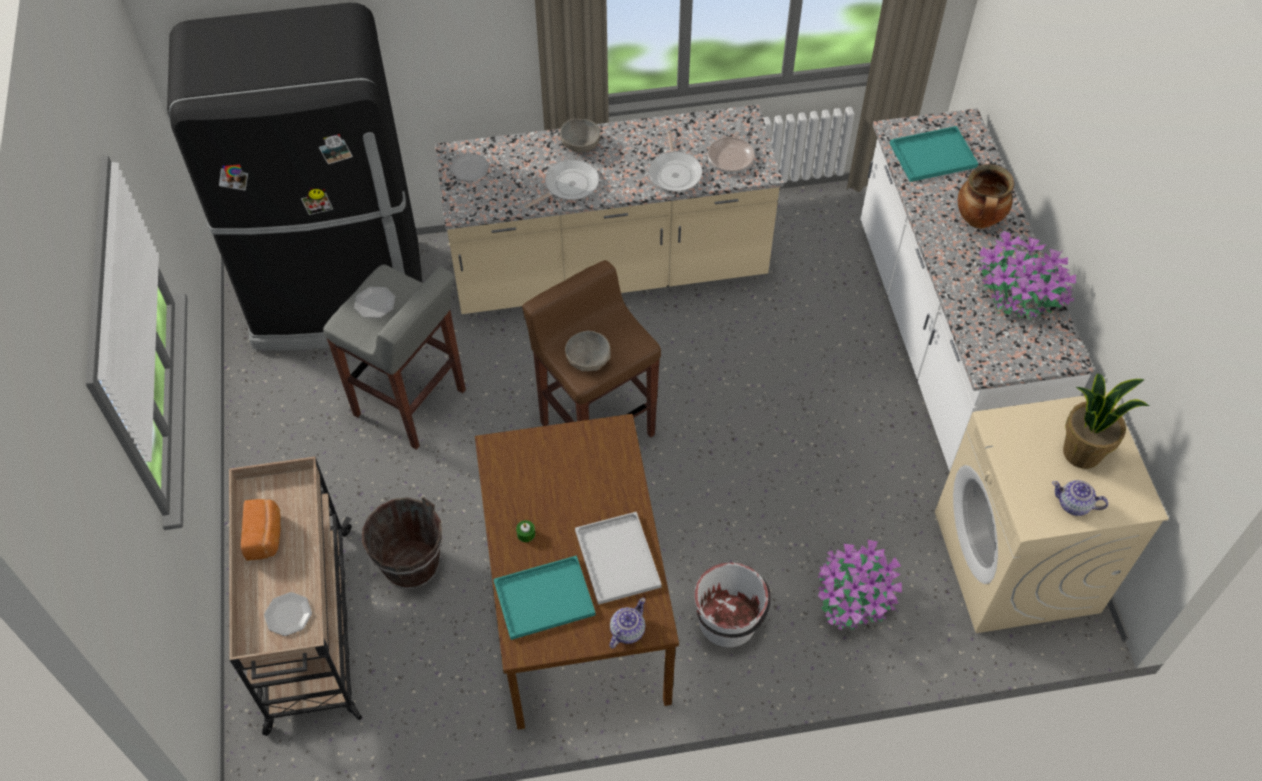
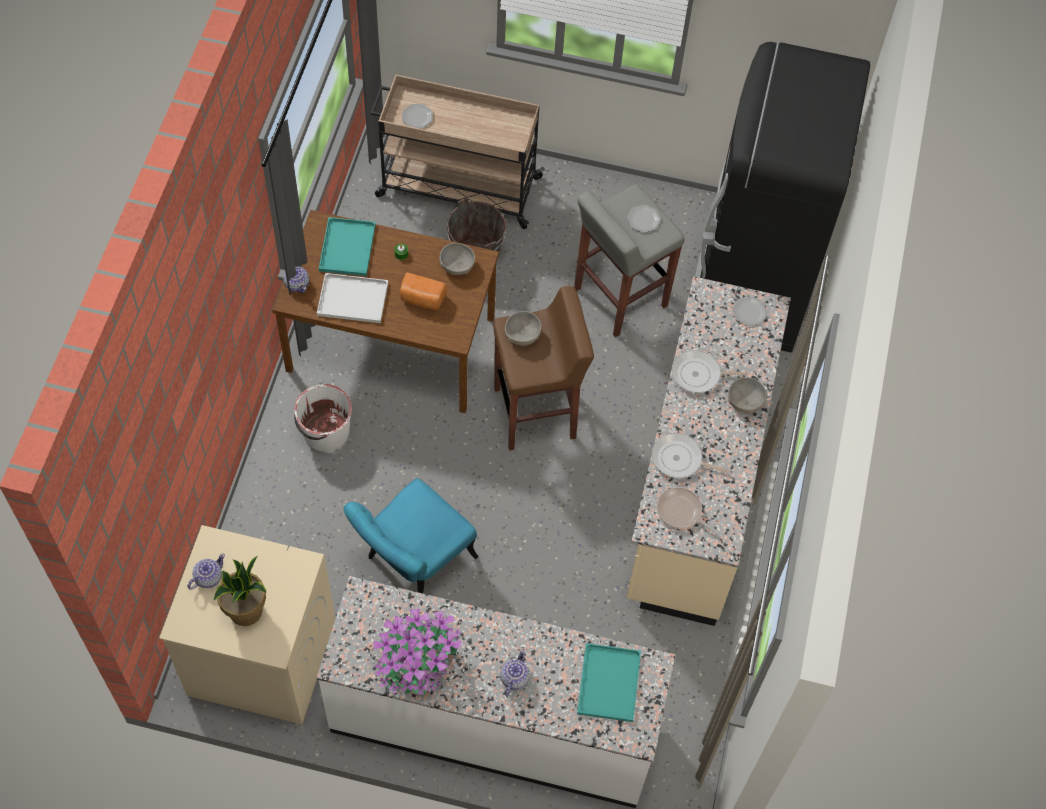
camera: 110 degrees right, 5 degrees up
(265, 536) = (483, 119): bread -> bread (422, 299)
(515, 468) = (457, 265): none -> grey bowl
(568, 186) = (699, 375): frying pan -> frying pan turned 105 degrees clockwise
(831, 469) = (413, 564): none -> turquoise chair
(852, 598) = (297, 523): potted plant -> none
(979, 220) = (514, 678): cooking pot -> teapot

